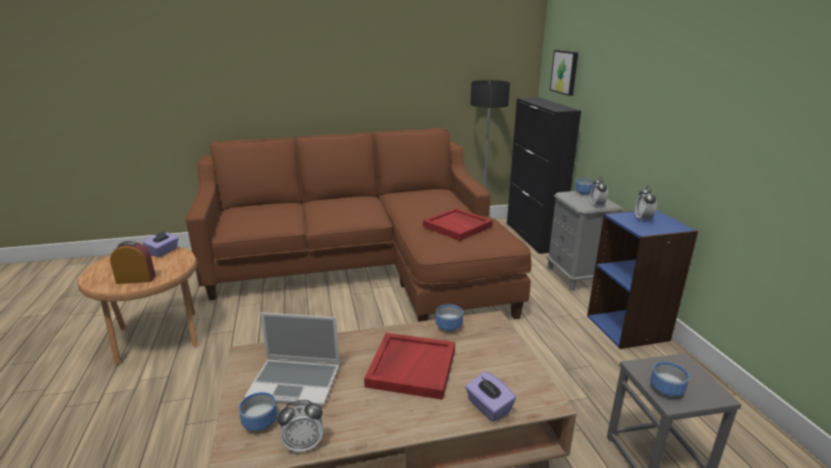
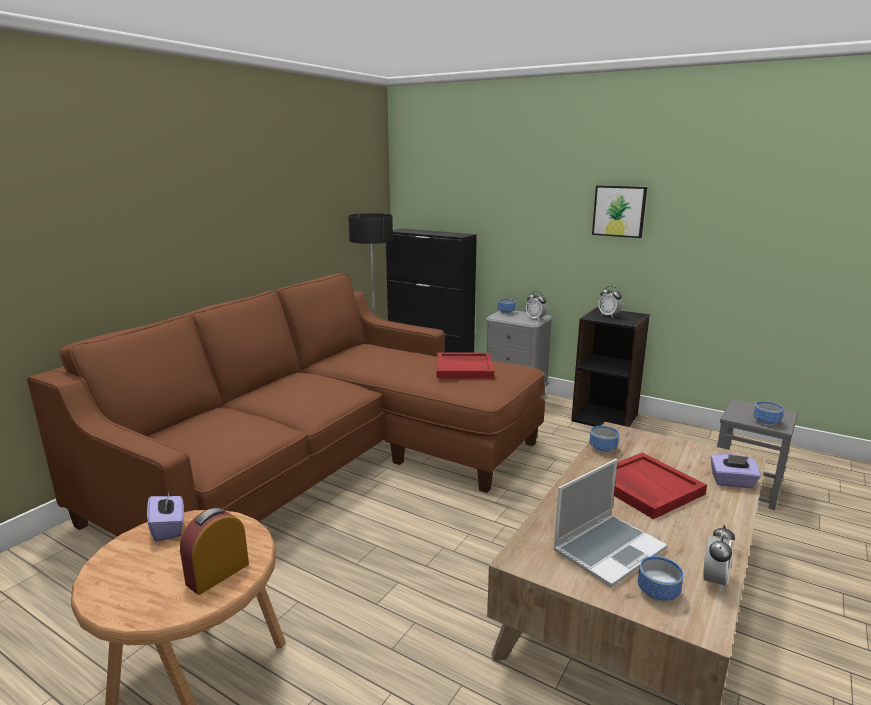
camera: 45 degrees left, 5 degrees down
(565, 72) = (436, 199): picture -> picture (619, 211)
(628, 328) = (605, 417): blue bookcase -> black bookcase

